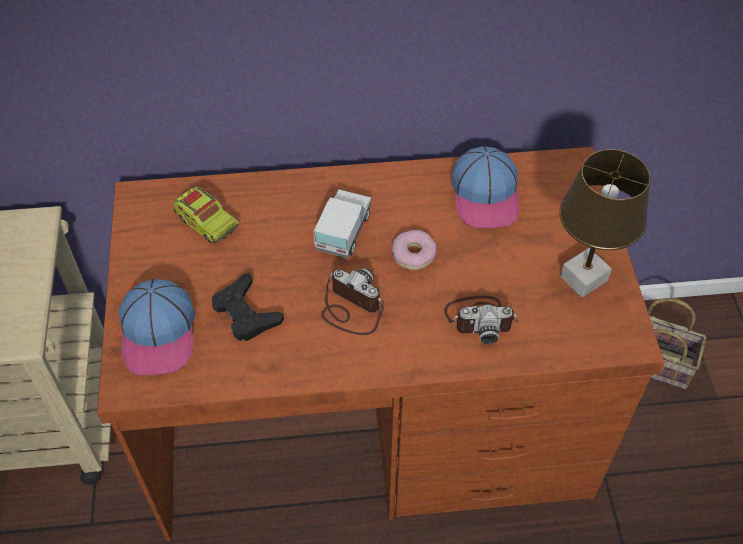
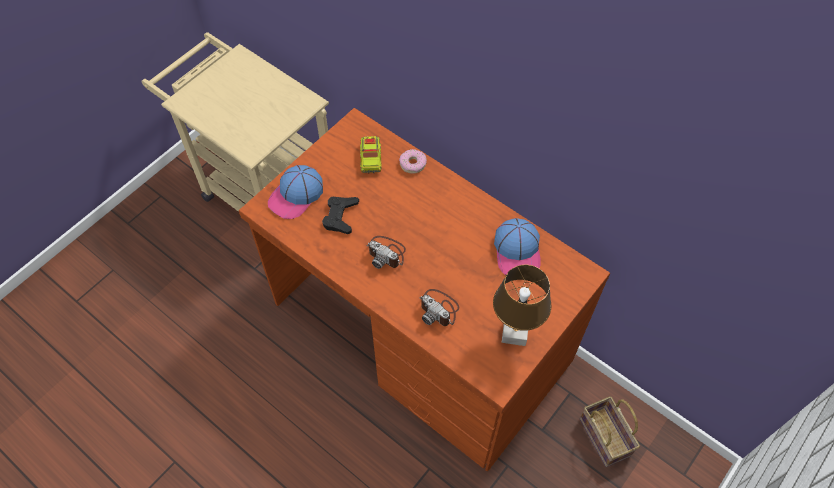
camera: 45 degrees right, 5 degrees up
(343, 232) = (426, 214): toy truck -> none
(351, 308) = (387, 253): camera -> camera turned 135 degrees clockwise
(413, 254) = (445, 251): donut -> donut (413, 164)
(486, 195) = (517, 251): cap -> cap turned 45 degrees counterclockwise

